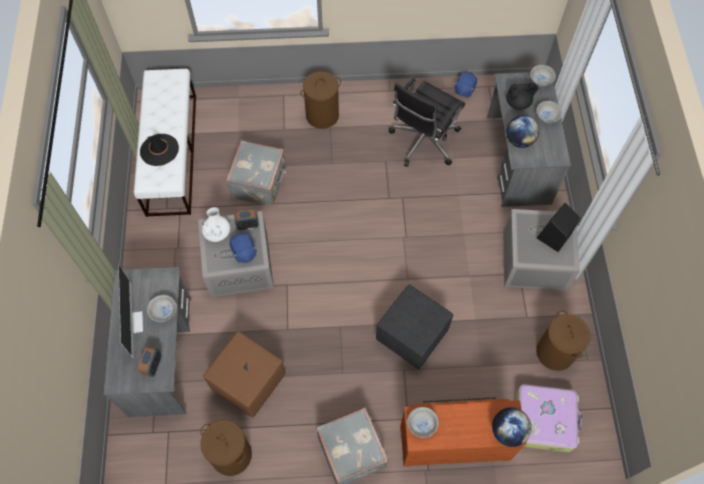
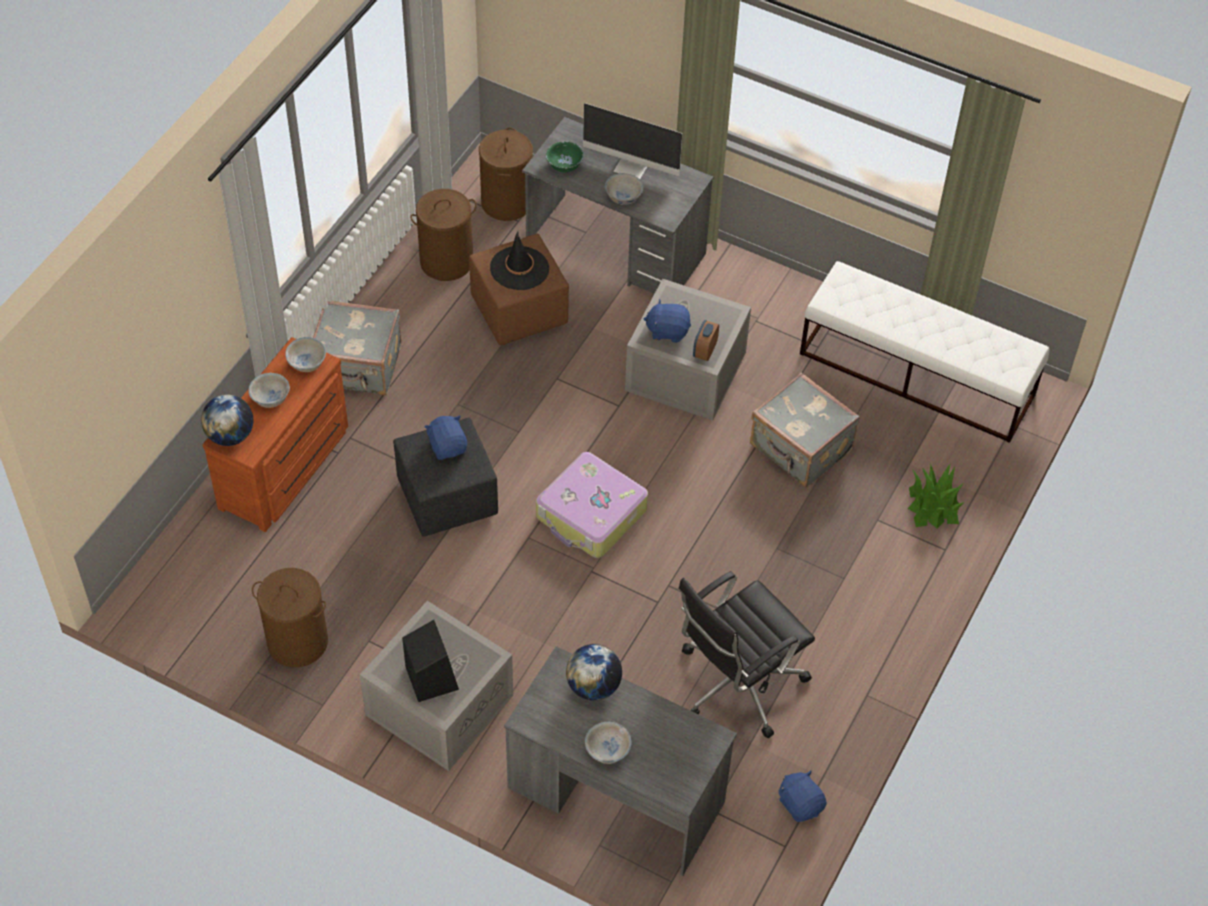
camera: 120 degrees right, 10 degrees down
(153, 365) = (565, 165): alarm clock -> green bowl
(159, 150) = (888, 307): black hat -> black hat (519, 268)
(217, 232) = (717, 317): white teapot -> none
(259, 110) = (933, 505): none -> potted plant
(322, 115) = (873, 580): brown laundry basket -> brown laundry basket (507, 203)
(407, 321) = (448, 446): none -> blue plush toy
(423, 142) = (736, 684): black office chair -> black office chair turned 105 degrees counterclockwise
(518, 103) = (659, 729): black teapot -> none
(540, 80) = (680, 788): white bowl -> white bowl (270, 398)
(544, 420) = (229, 573): suitcase -> suitcase (591, 515)

